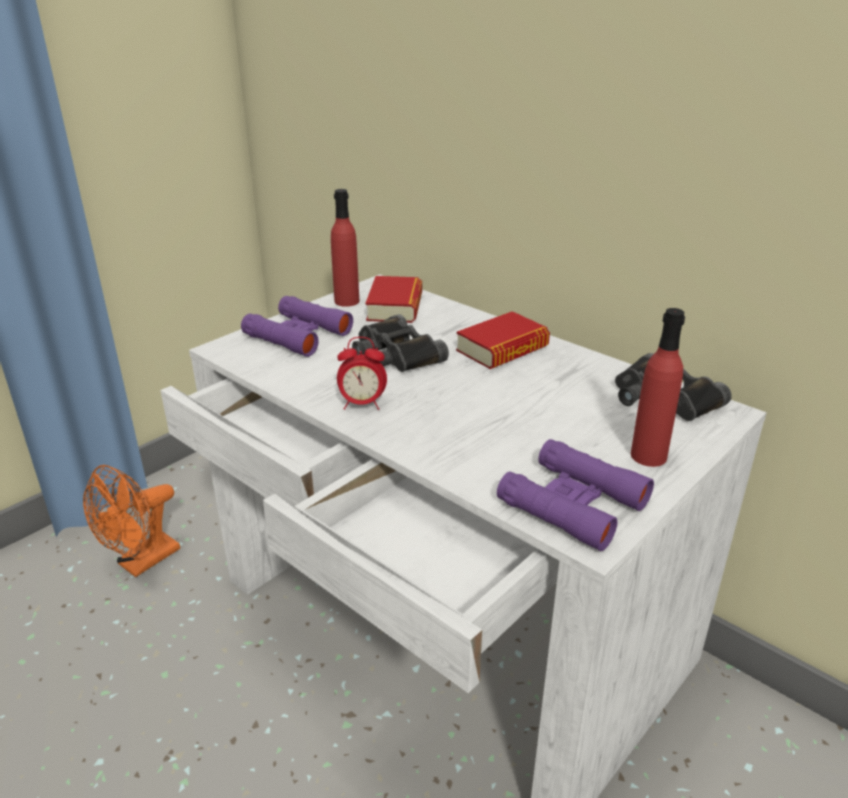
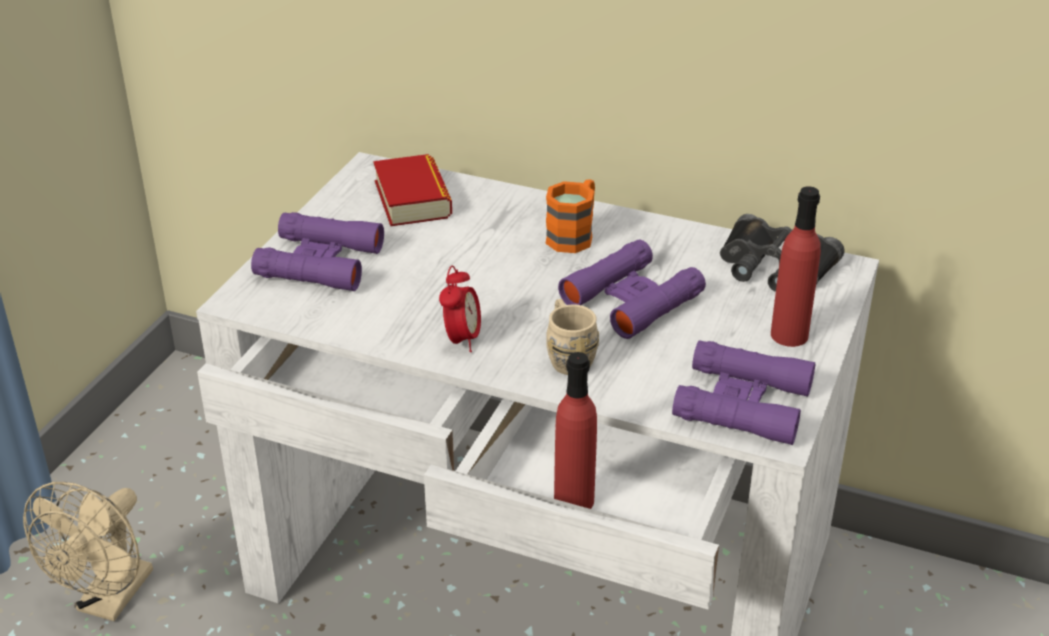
camera: 20 degrees left, 5 degrees up
(141, 562) = (109, 601): orange fan -> beige fan
(346, 301) = (346, 201): red bottle -> red bottle (574, 500)
(362, 404) = (462, 340): alarm clock -> alarm clock turned 60 degrees counterclockwise
(395, 354) = (456, 267): black binoculars -> none
(439, 433) = (568, 356): none -> beige mug
(502, 349) = (574, 235): book -> orange mug
(521, 402) = (632, 299): none -> purple binoculars

